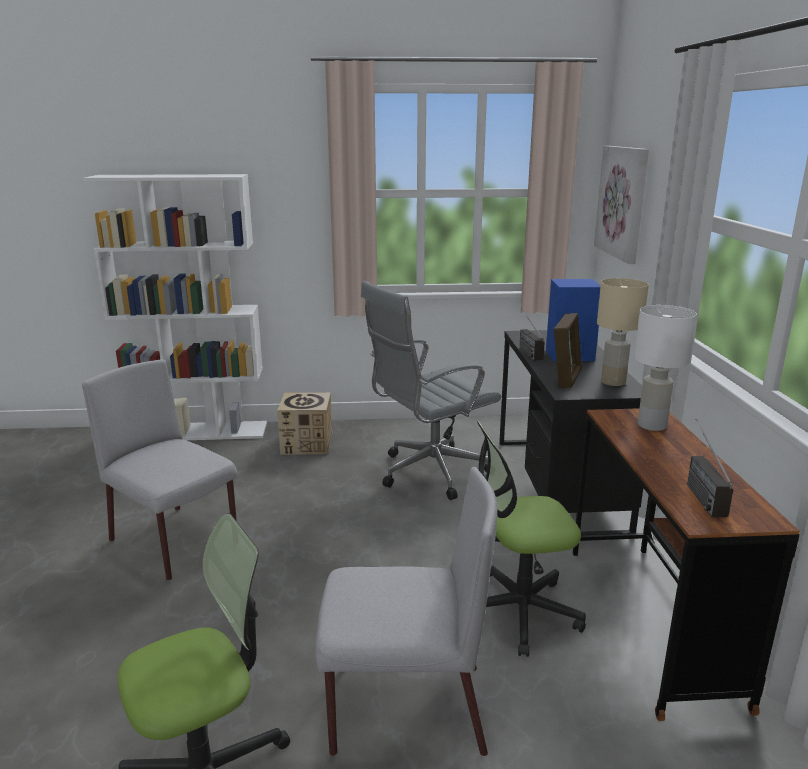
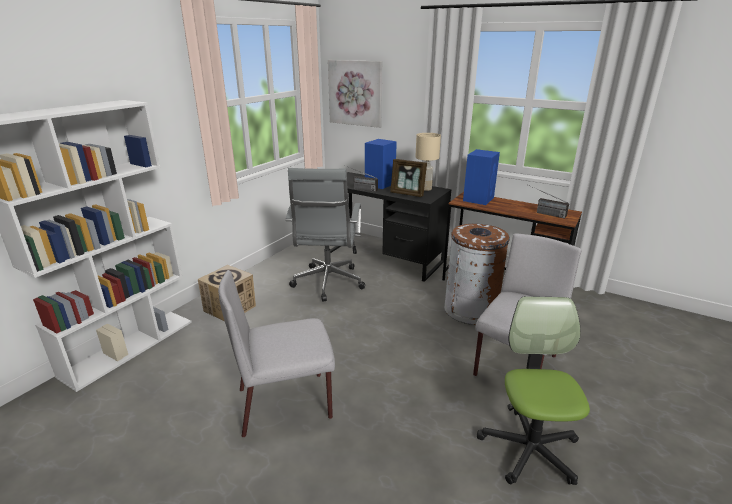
camera: 55 degrees left, 5 degrees up
(519, 610) = (470, 310): office chair -> brown trash can
(566, 378) = (407, 194): picture frame -> picture frame turned 150 degrees clockwise
(652, 425) = (478, 199): white table lamp -> blue speaker

